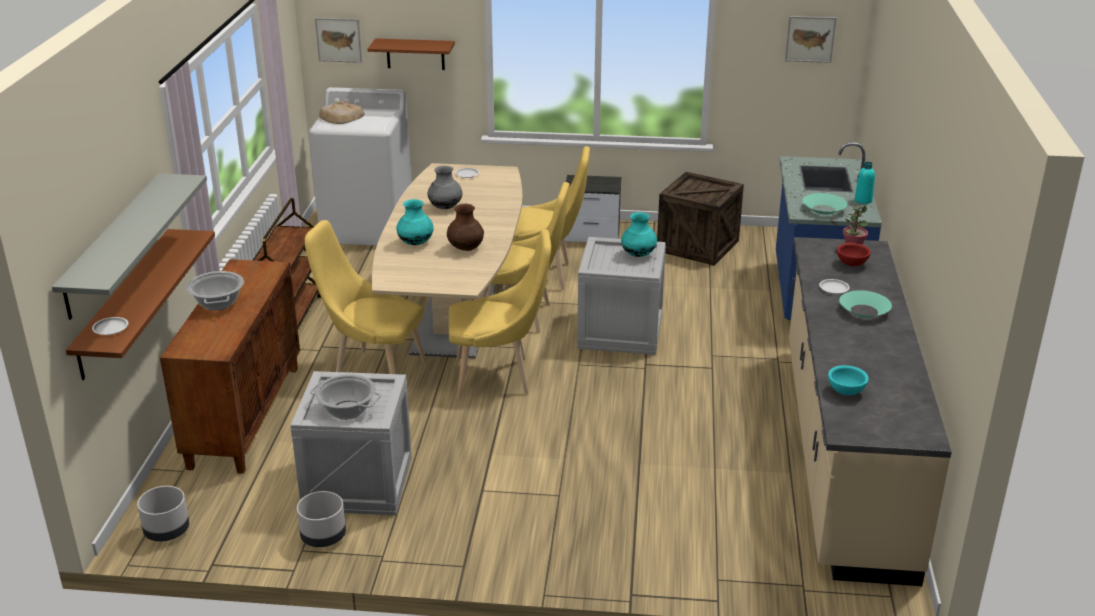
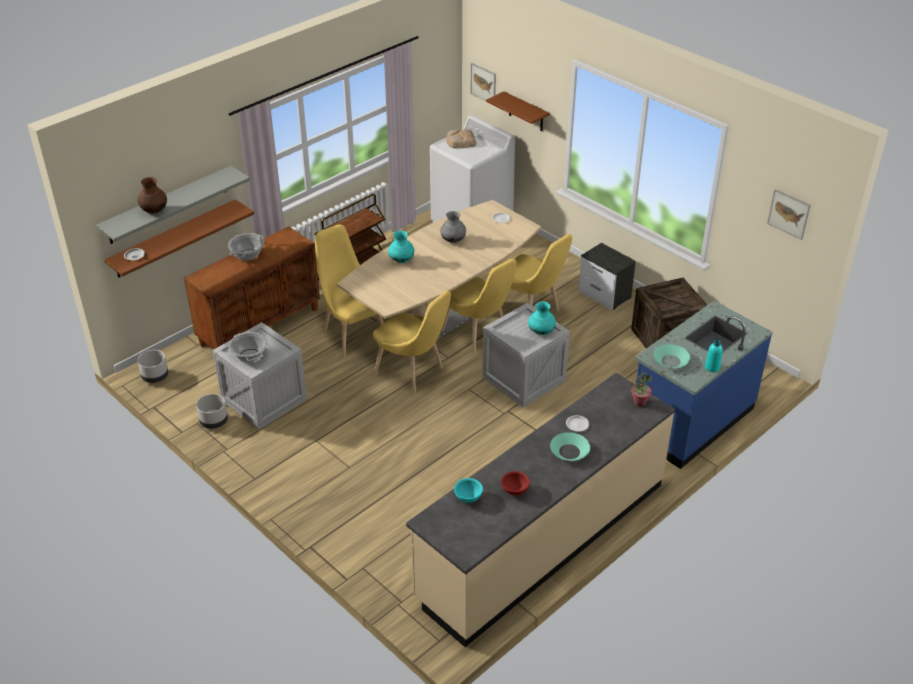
camera: 40 degrees right, 10 degrees up
(465, 248) = (423, 278): brown vase -> brown vase (154, 210)
(852, 264) = (619, 413): red bowl -> red bowl (514, 491)

